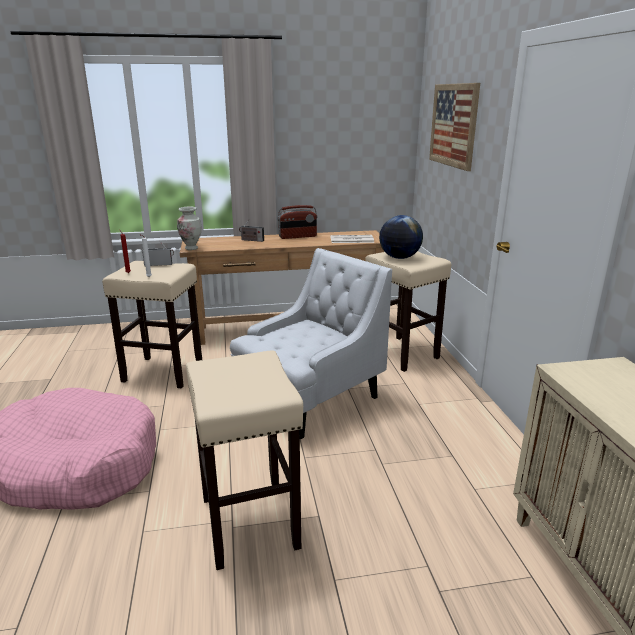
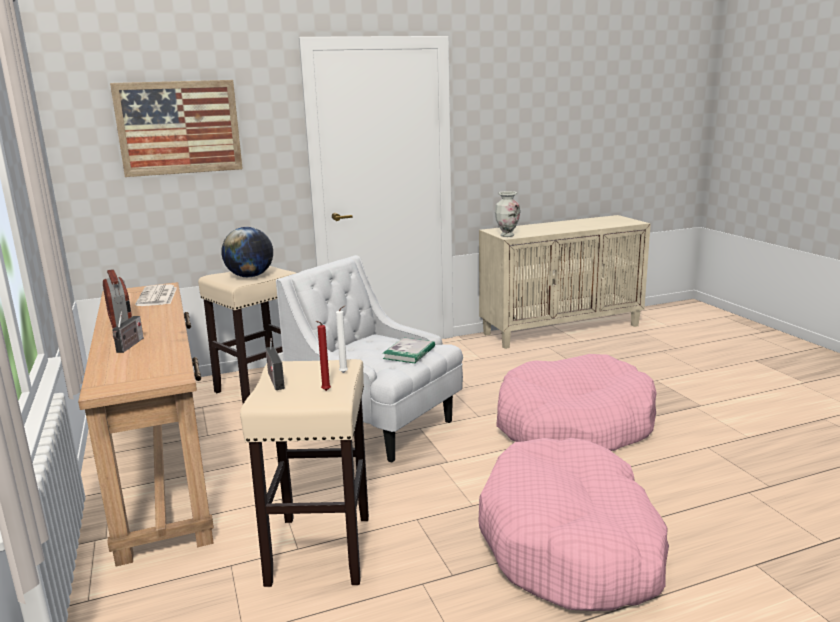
camera: 100 degrees left, 5 degrees down
(191, 248) = (172, 377): vase -> vase (507, 235)
(250, 523) = (573, 425): beige stool -> pink dog bed
(282, 344) = (409, 353): none -> book

